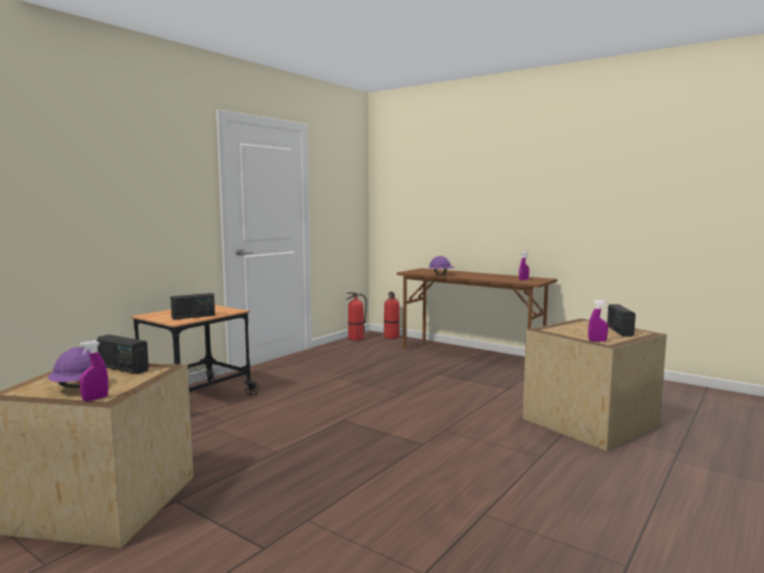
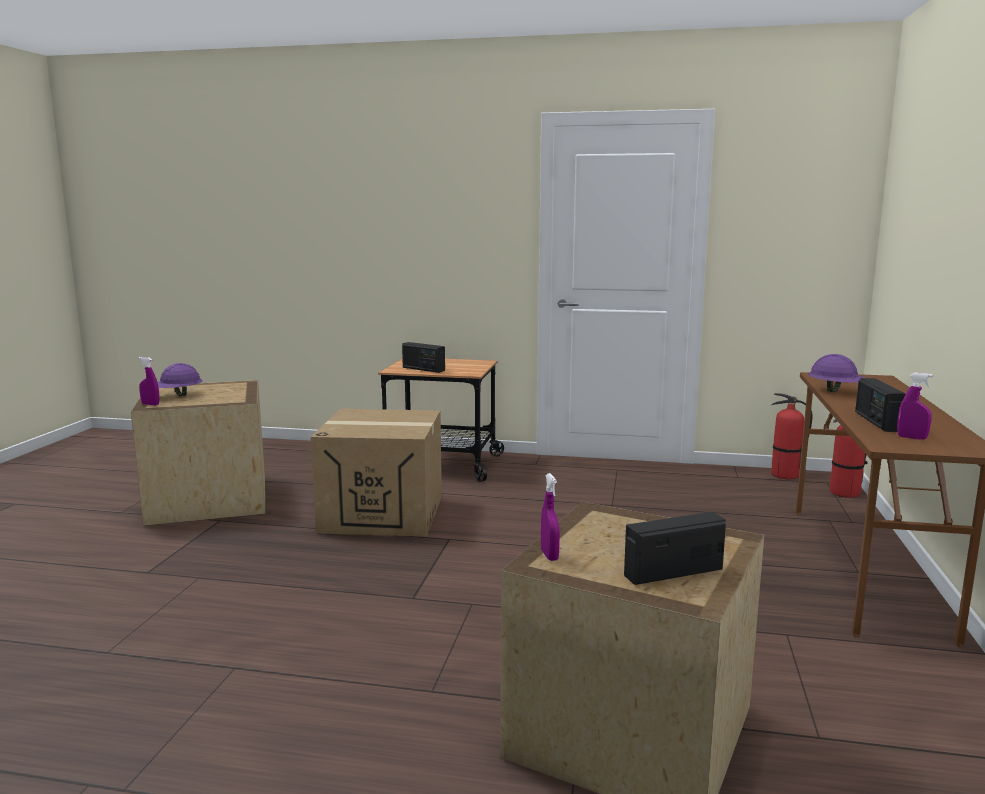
camera: 65 degrees right, 5 degrees up
(123, 368) = (234, 393): radio -> radio (877, 422)
(267, 432) = (383, 513): none -> cardboard box

